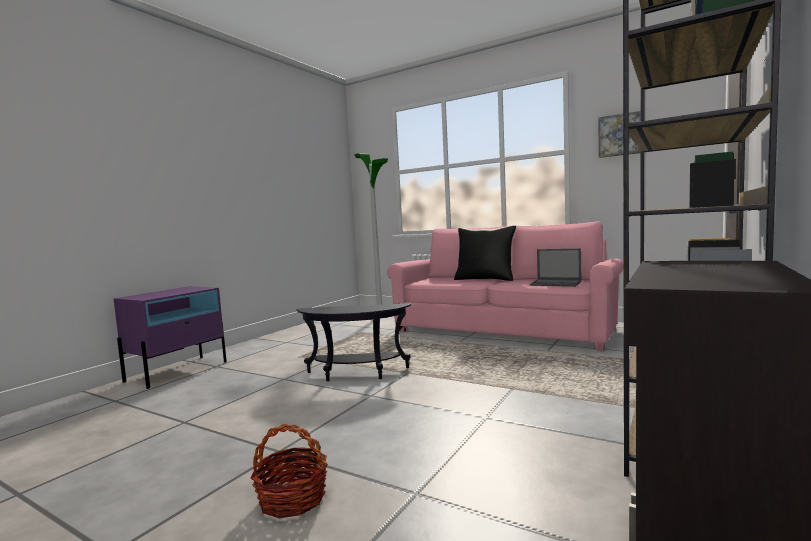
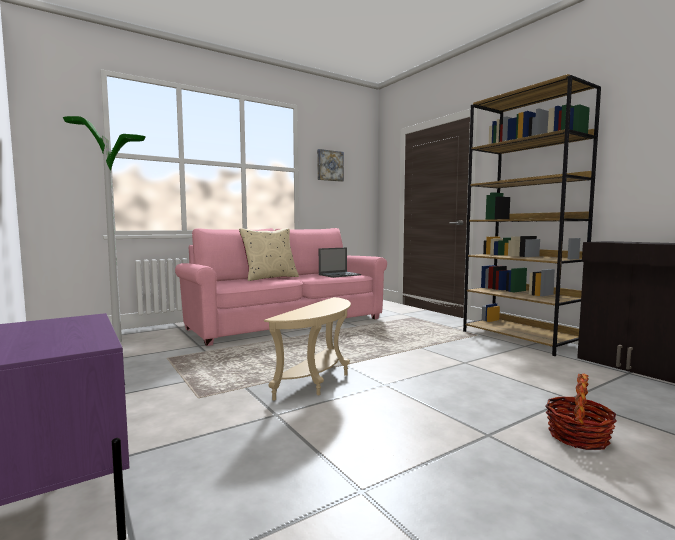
camera: 65 degrees left, 0 degrees up
(356, 374) = (318, 381): black side table -> beige side table
(485, 279) = (270, 278): black pillow -> beige pillow

